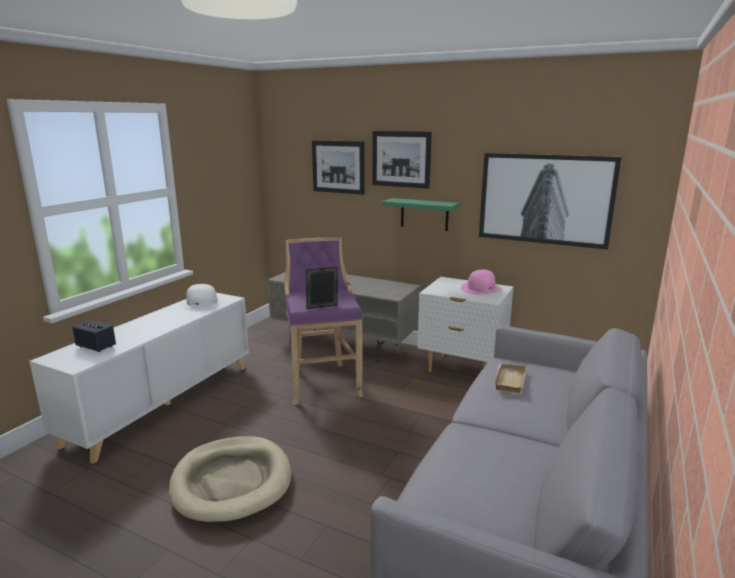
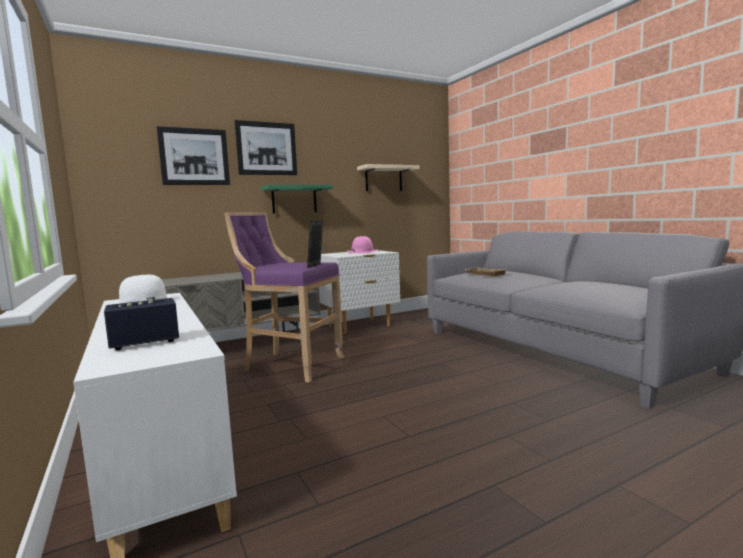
camera: 55 degrees left, 10 degrees down
(232, 482) = (406, 432): beige dog bed -> none
(545, 199) = (383, 179): picture -> beige shelf

